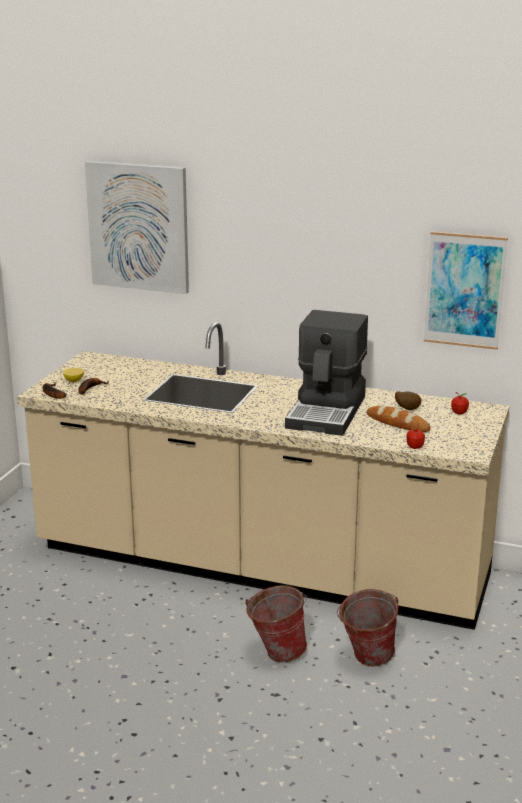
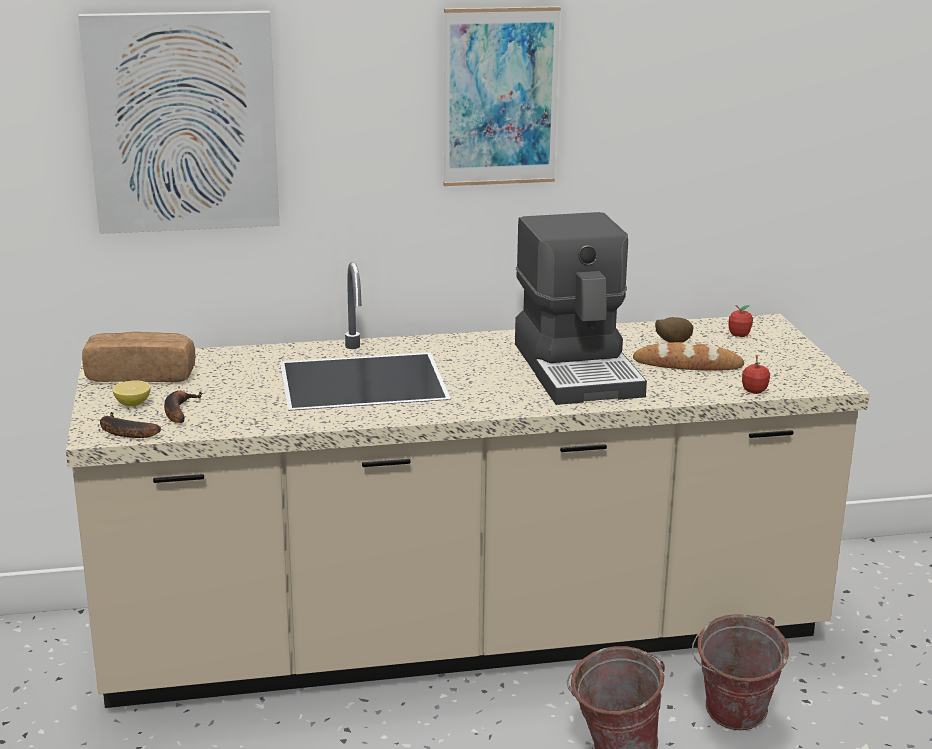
camera: 30 degrees left, 0 degrees up
(95, 367) = (141, 376): none -> bread
(464, 290) = (716, 157): picture -> picture (500, 97)

